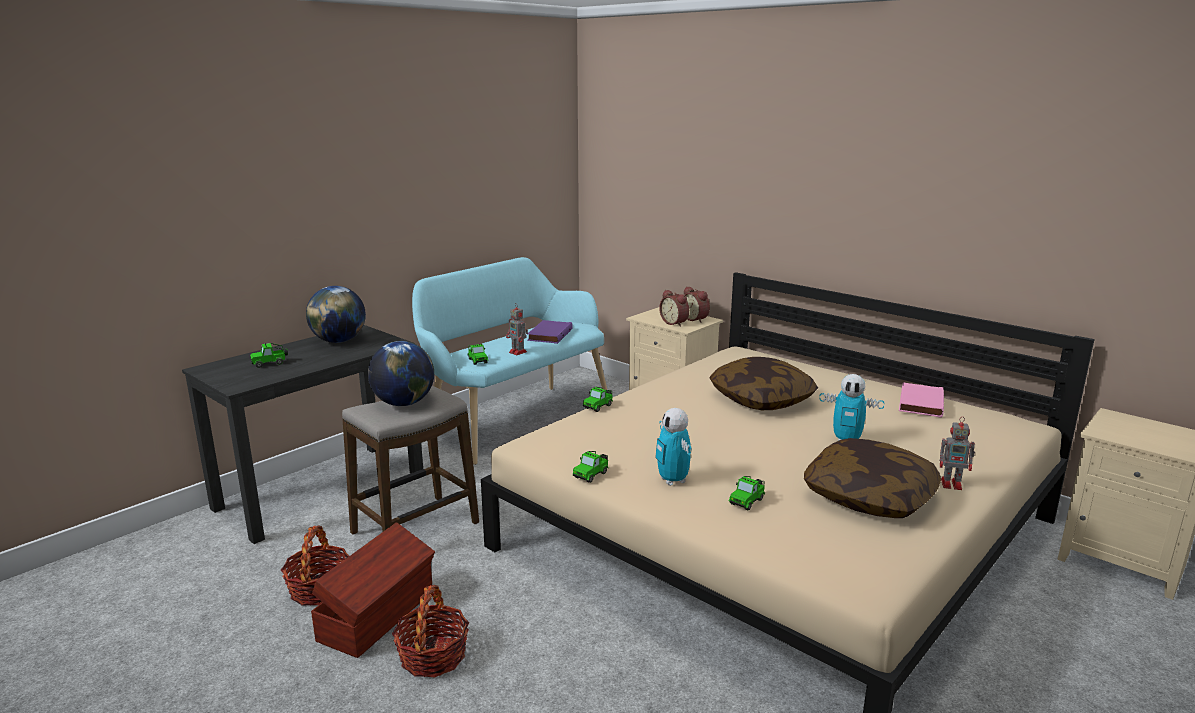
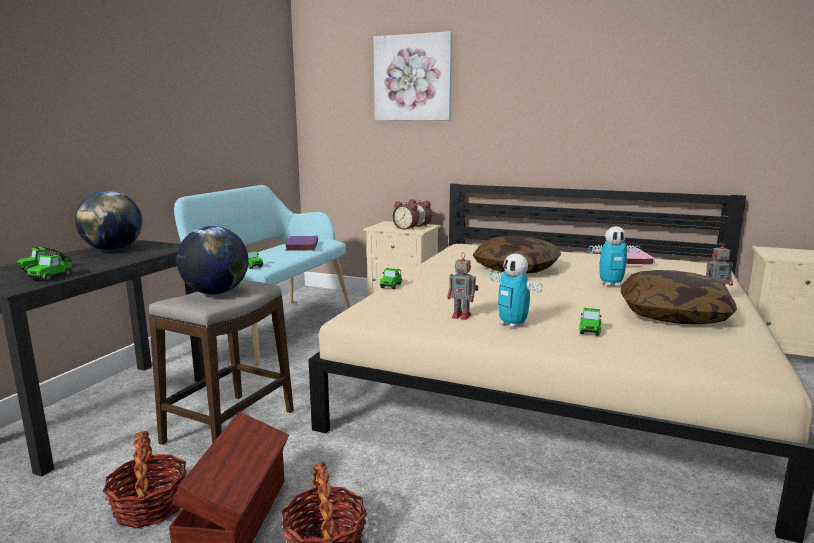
camera: 20 degrees left, 5 degrees down
(518, 352) = (284, 258): toy robot -> toy robot (462, 316)
(591, 474) = (438, 330): toy car -> toy car (53, 277)
(701, 139) = (413, 78): none -> picture

